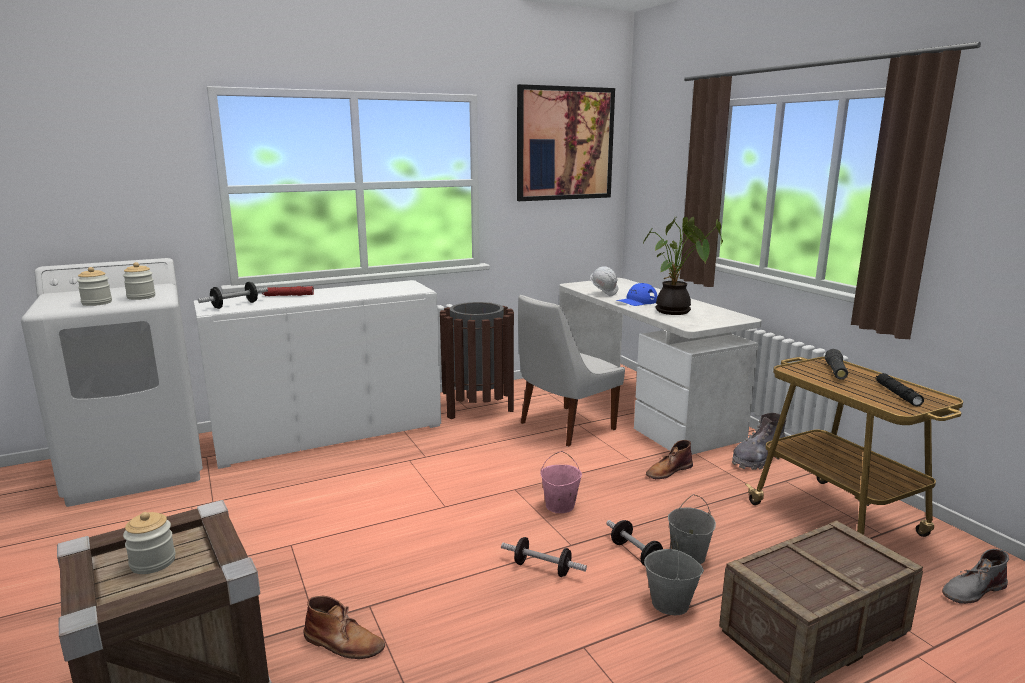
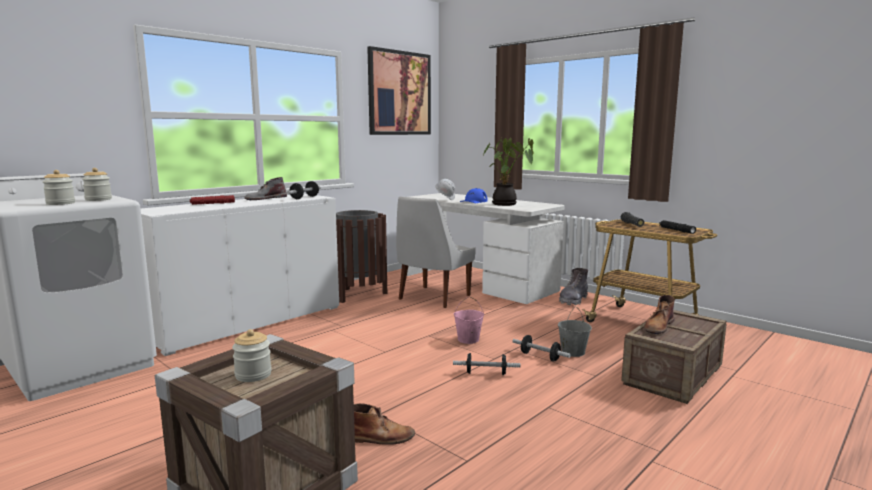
camera: 20 degrees left, 5 degrees down
(235, 305) = (174, 209): dumbbell -> dumbbell (304, 197)
(668, 471) = (523, 312): brown boot -> brown boot (658, 326)
(670, 603) = (582, 376): grey bucket -> none
(972, 590) = (735, 343): grey boot -> grey boot (265, 198)

